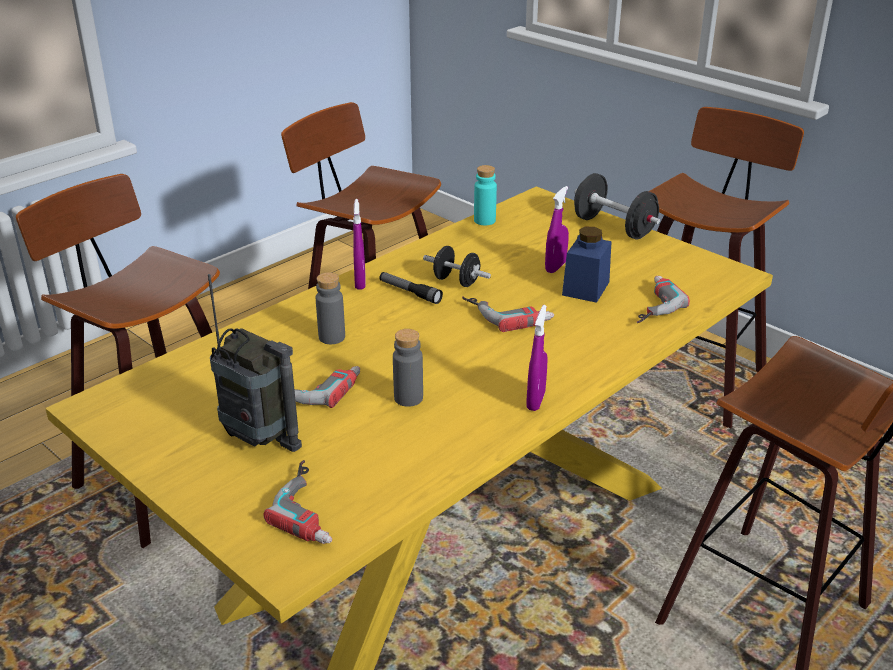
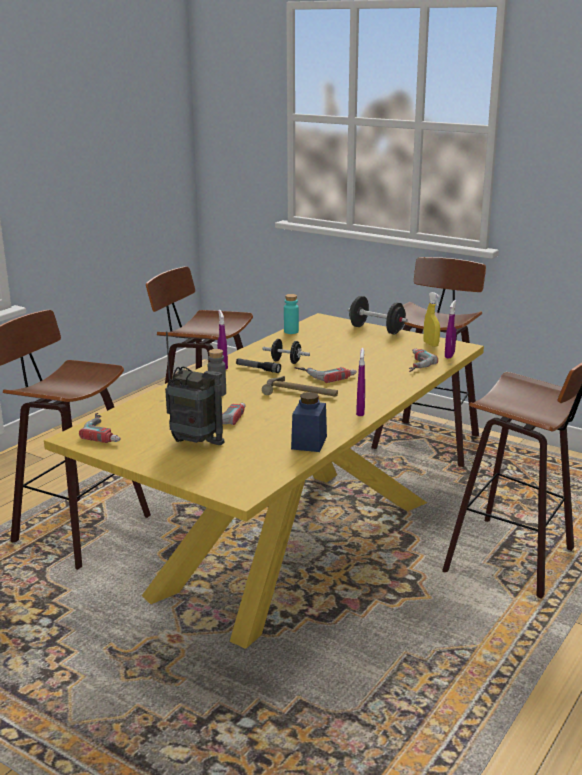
camera: 10 degrees left, 10 degrees down
(315, 508) = (246, 468): power drill -> power drill (107, 431)
(408, 398) = (280, 417): grey bottle -> none
(455, 350) = (300, 393): none -> hammer
(555, 267) = (347, 351): purple spray bottle -> purple spray bottle (449, 355)
(585, 288) = (370, 359): blue jar -> blue jar (309, 442)
(689, 265) = (431, 344): none -> yellow spray bottle

